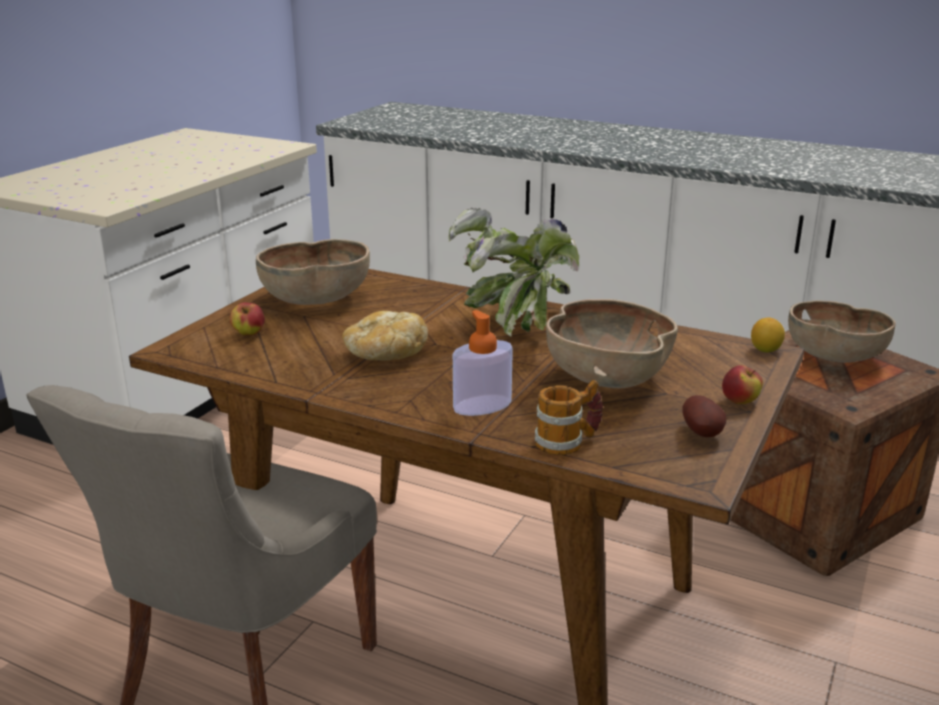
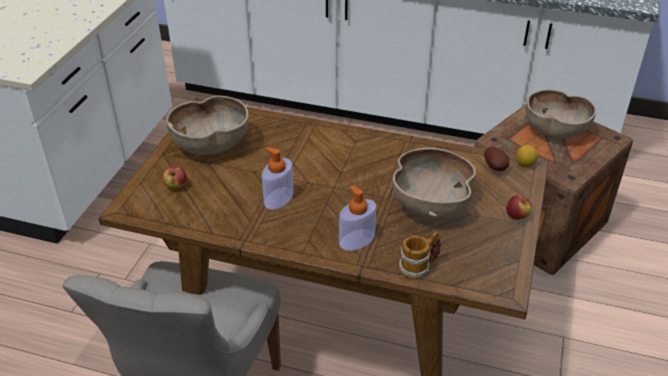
camera: 10 degrees left, 15 degrees up
(385, 356) = (278, 198): bread -> soap dispenser
(516, 324) = (358, 155): potted plant -> none
(703, 434) = (500, 249): potato -> potato (496, 168)

